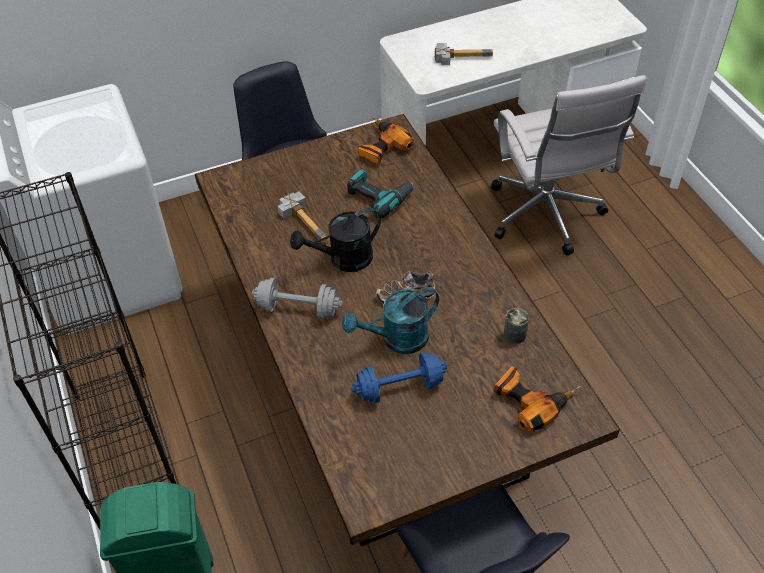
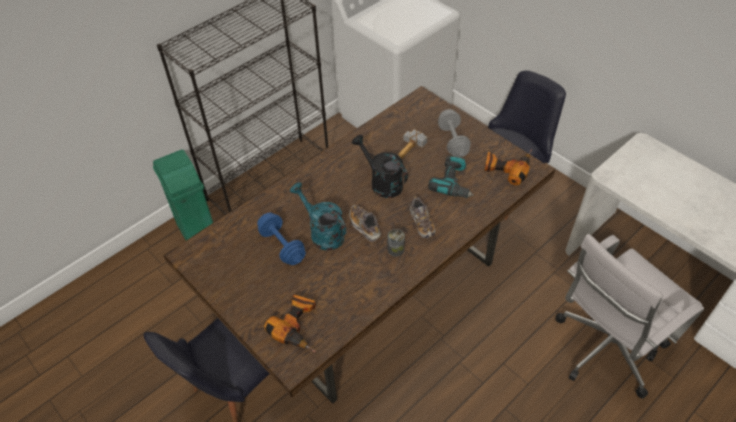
camera: 70 degrees right, 0 degrees up
(298, 308) = (328, 174): grey dumbbell -> grey dumbbell (453, 141)
(426, 242) = (422, 223): none -> shoe
(461, 55) = (661, 187): hammer -> none
(514, 335) = (355, 301): can -> can (395, 249)

